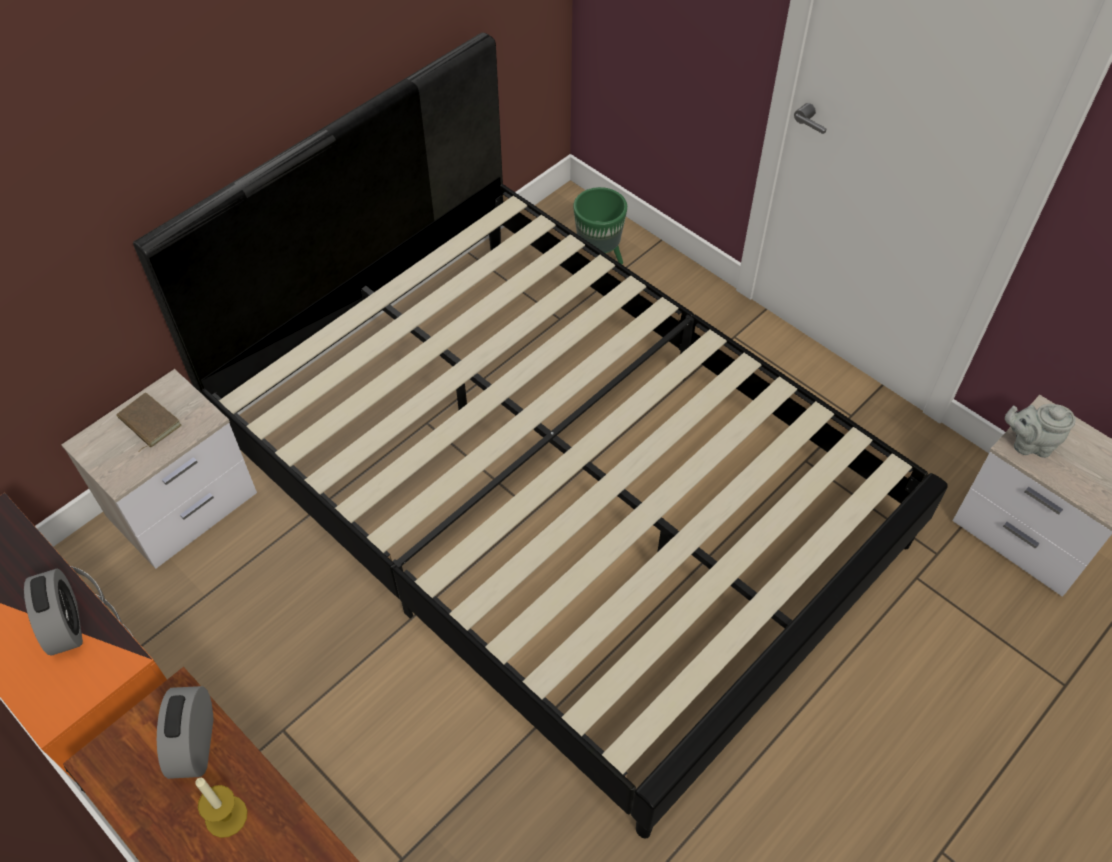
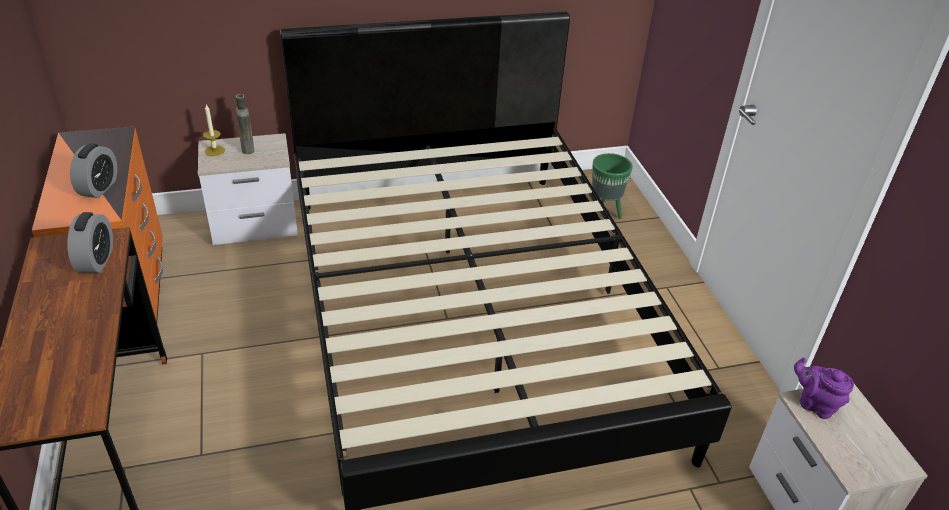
camera: 30 degrees right, 15 degrees down
(148, 423) = (248, 149): brown book -> brown bottle
(195, 744) = (96, 261): alarm clock -> alarm clock turned 150 degrees clockwise
(226, 816) = (74, 298): candle -> candle (214, 151)
(1029, 444) = (814, 404): grey teapot -> purple teapot

